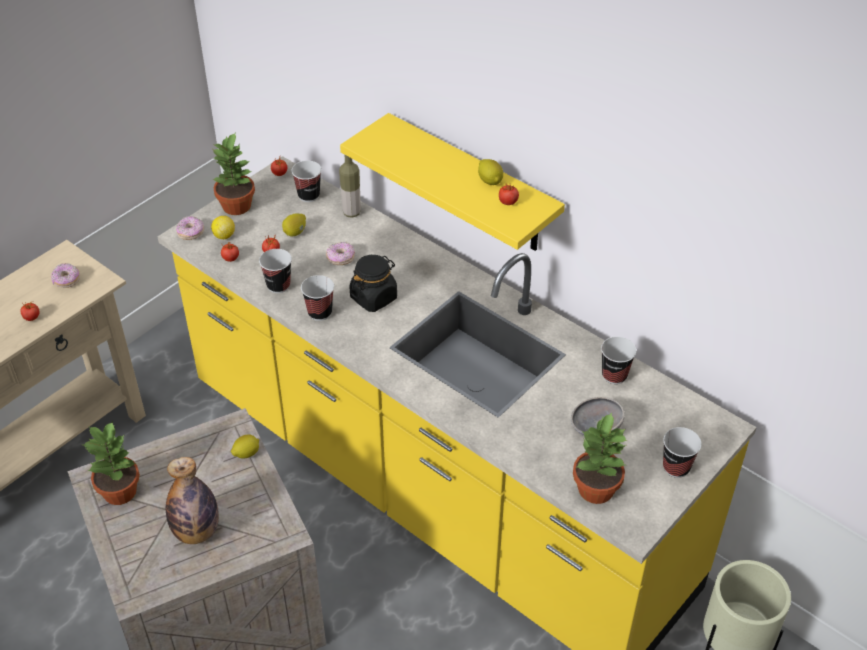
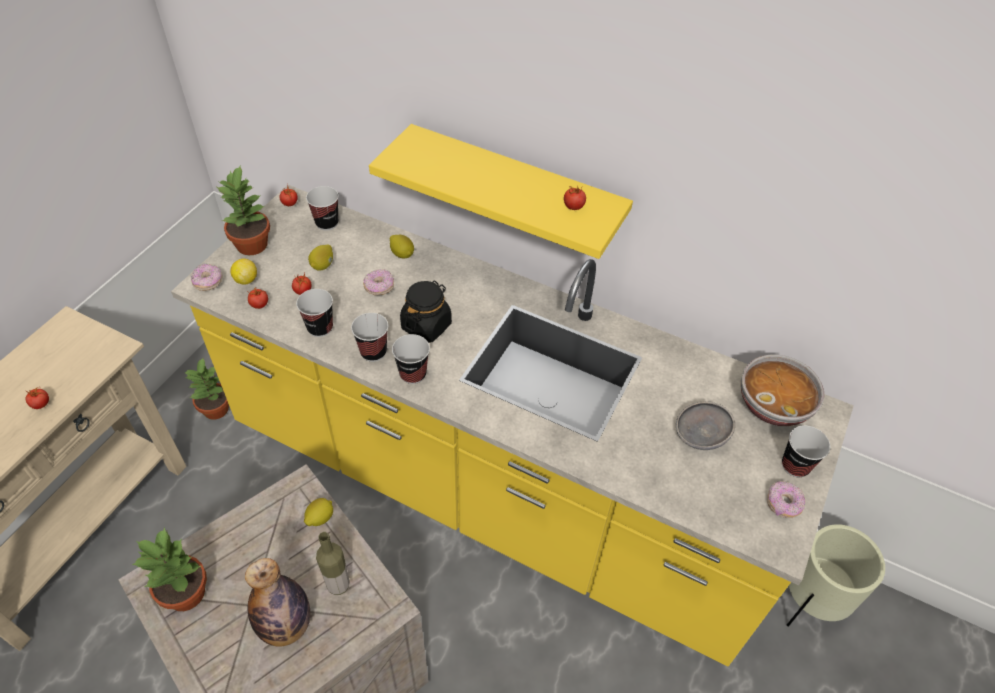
camera: 15 degrees left, 5 degrees up
(66, 280) = (74, 353): donut -> donut (783, 504)
(351, 213) = (377, 235): bottle -> bottle (338, 585)
(490, 181) = (545, 185): lemon -> lemon (402, 254)
(595, 490) = (725, 508): potted plant -> potted plant (215, 410)
(614, 375) = (698, 372): cup -> cup (413, 374)
(676, 414) = (773, 405): none -> bowl

